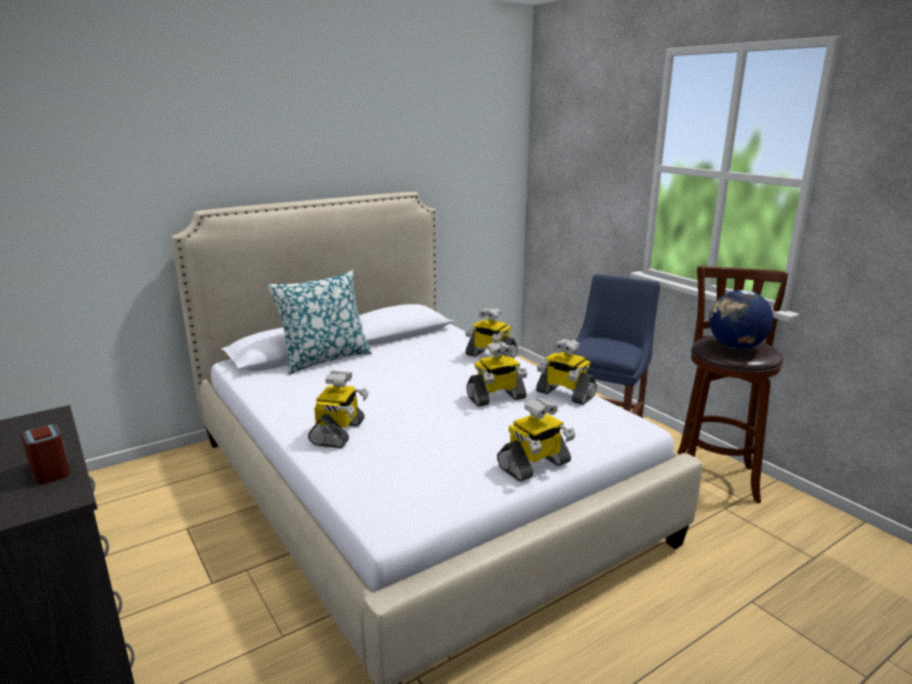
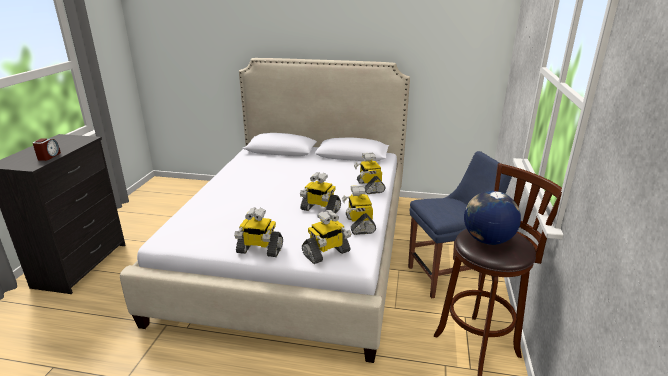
camera: 45 degrees right, 5 degrees up
(324, 359) = (290, 157): pillow -> none
(339, 433) = (223, 194): toy robot -> toy robot (326, 253)

